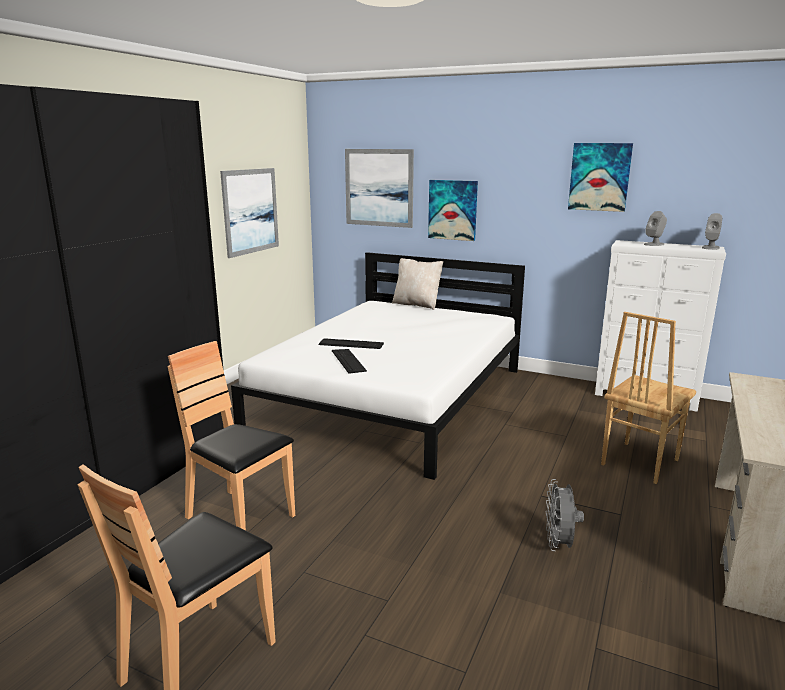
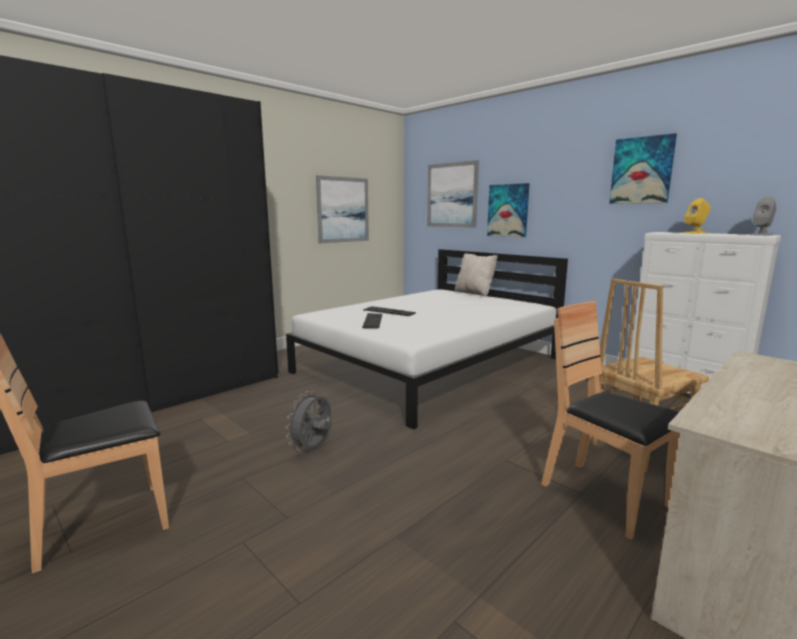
camera: 20 degrees right, 5 degrees down
(239, 518) = (234, 430): brown chair -> brown chair (604, 497)
(559, 544) = (491, 507): grey fan -> grey fan (313, 448)
(654, 244) = (695, 233): grey speaker -> yellow speaker

